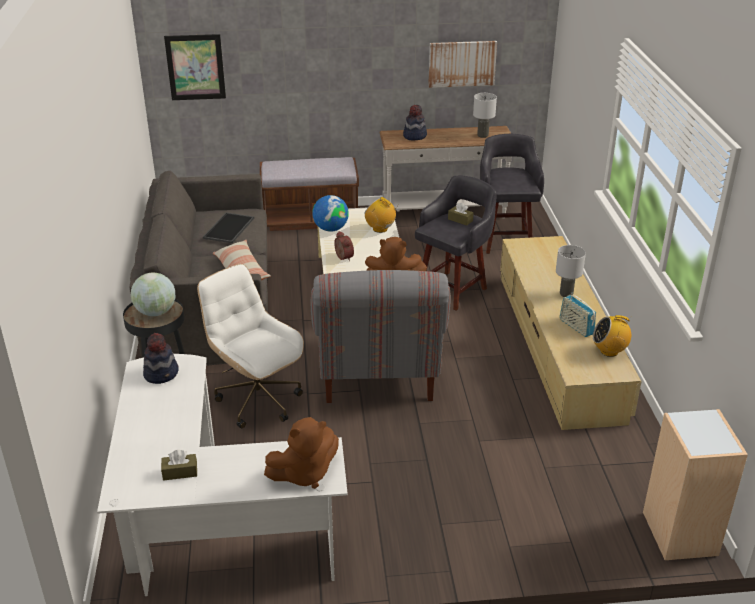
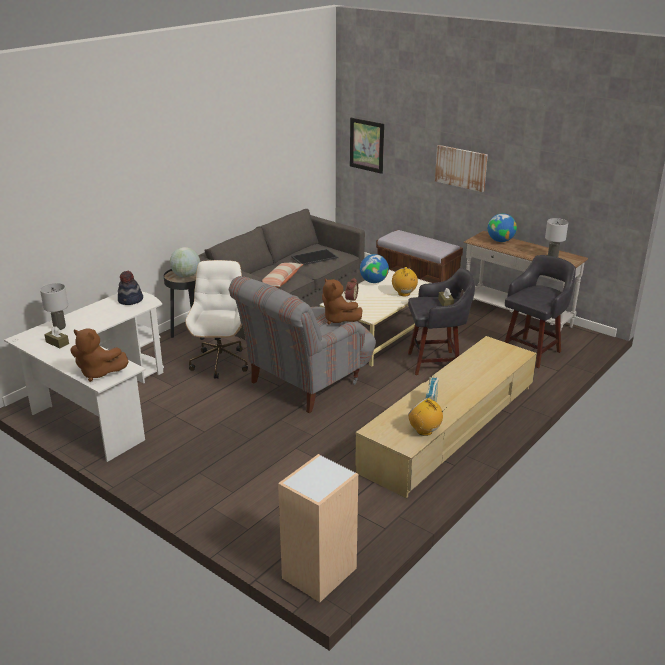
camera: 45 degrees right, 5 degrees down
(414, 136) = (500, 241): hat -> globe
(462, 63) = (556, 190): picture -> picture (461, 167)
(565, 294) = (463, 386): white table lamp -> white table lamp (60, 327)

